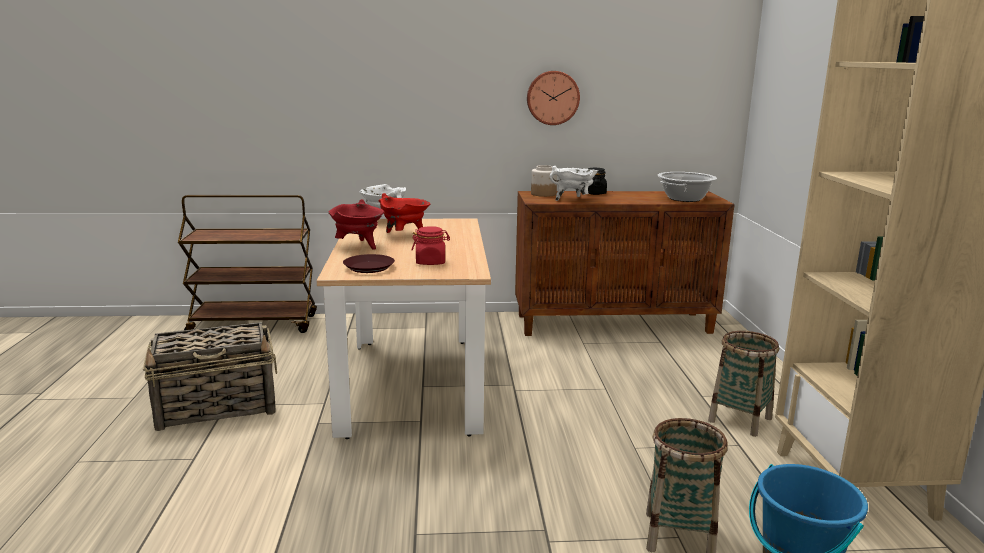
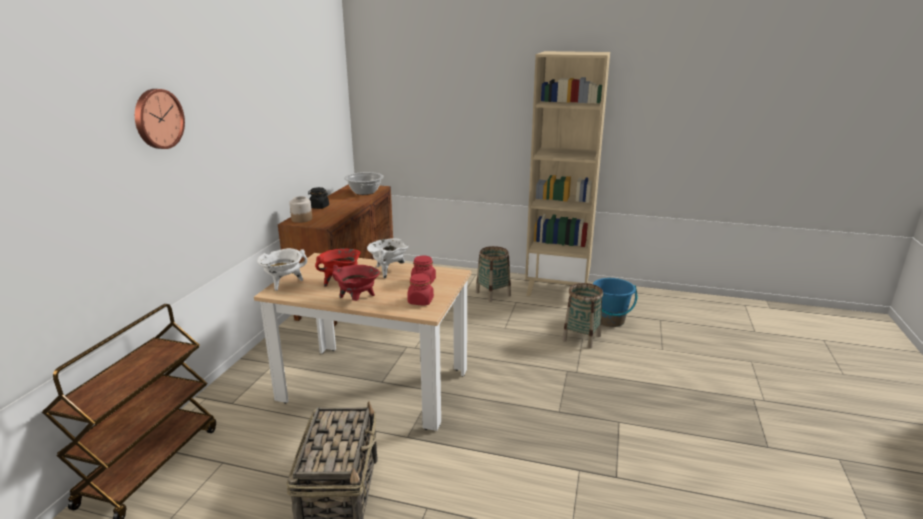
camera: 70 degrees left, 5 degrees up
(369, 267) = (420, 301): brown plate -> red jar
(552, 98) = (278, 143): wall clock -> wall clock (157, 119)
(573, 200) = (332, 215): white cooking pot -> white cooking pot (388, 271)

